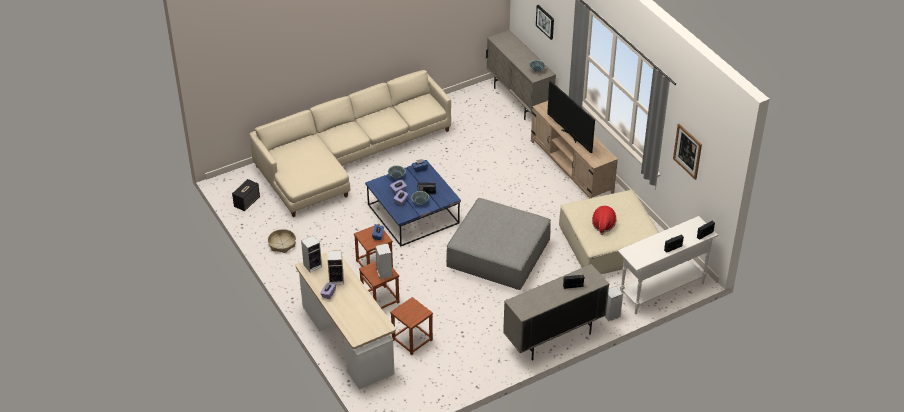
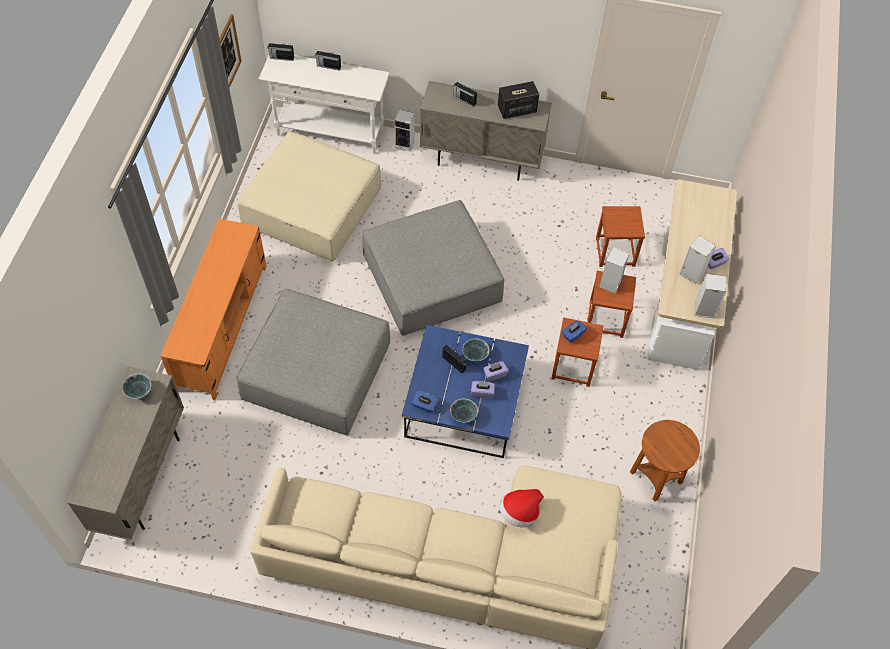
camera: 140 degrees left, 15 degrees up
(247, 202) = (650, 587): speaker -> speaker (516, 110)
(282, 244) = (656, 477): basket -> brown side table
(500, 179) = (317, 372): none -> grey ottoman
(545, 21) = (88, 359): picture -> none
(570, 135) = (222, 286): television -> none
(571, 167) = (222, 326): beige tv stand -> orange tv stand
(603, 225) = (324, 181): hat -> hat (519, 512)

